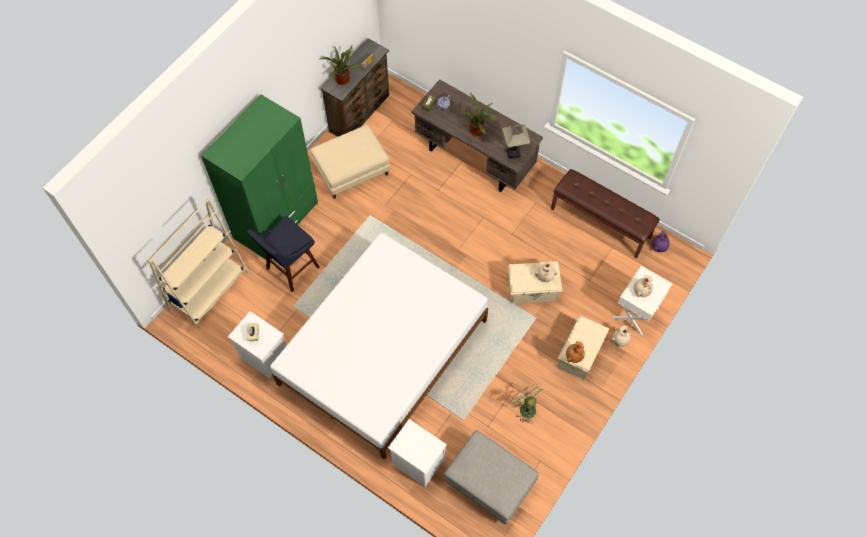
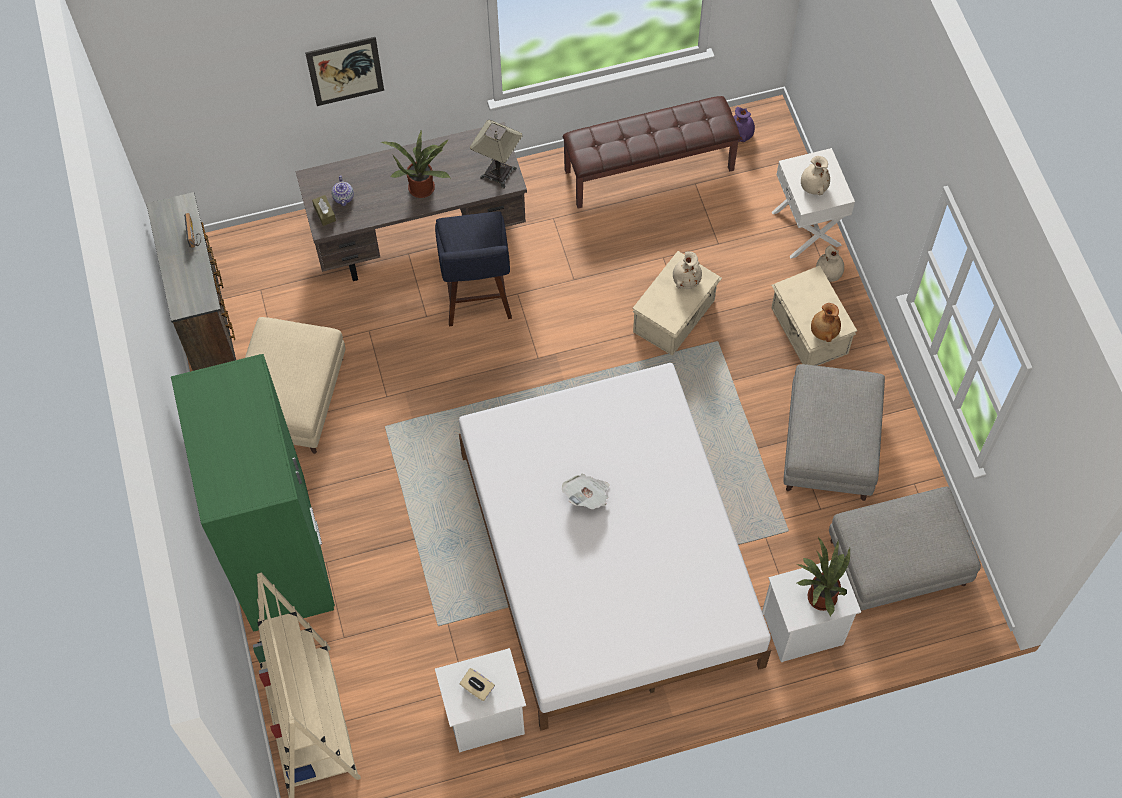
camera: 50 degrees left, 0 degrees up
(290, 270) = (377, 590): blue stool -> blue stool (477, 300)
(342, 78) = (183, 281): potted plant -> potted plant (818, 596)
(386, 312) = (587, 496): none -> newspaper
(483, 48) = (345, 71): none -> picture
(525, 407) = (829, 447): green fan -> grey ottoman

